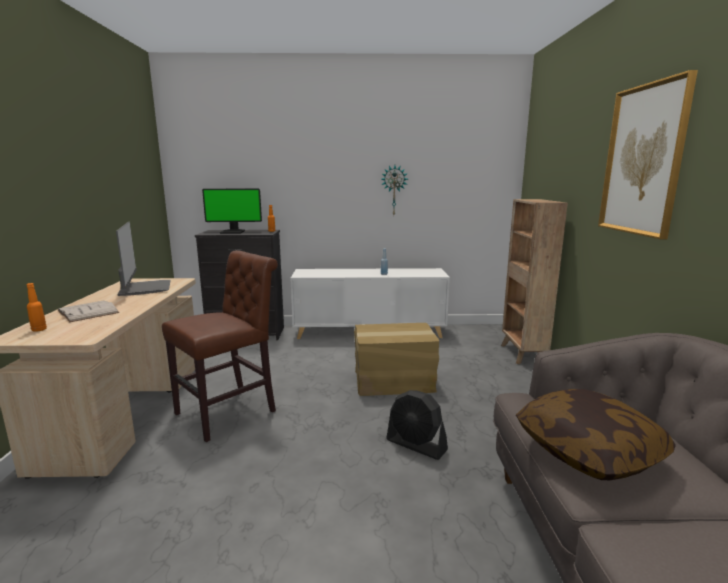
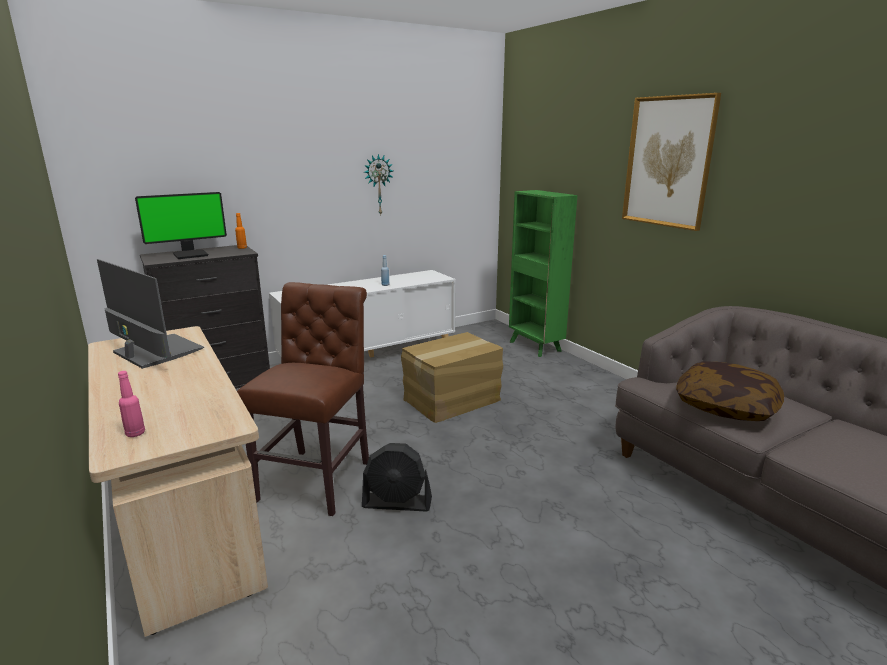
camera: 30 degrees left, 5 degrees up
(39, 330) = (135, 433): orange bottle -> pink bottle
(88, 311) = (148, 396): white book -> none
(416, 445) = (533, 451): black fan -> black fan (397, 503)
(523, 354) = (535, 347): brown bookcase -> green bookcase

